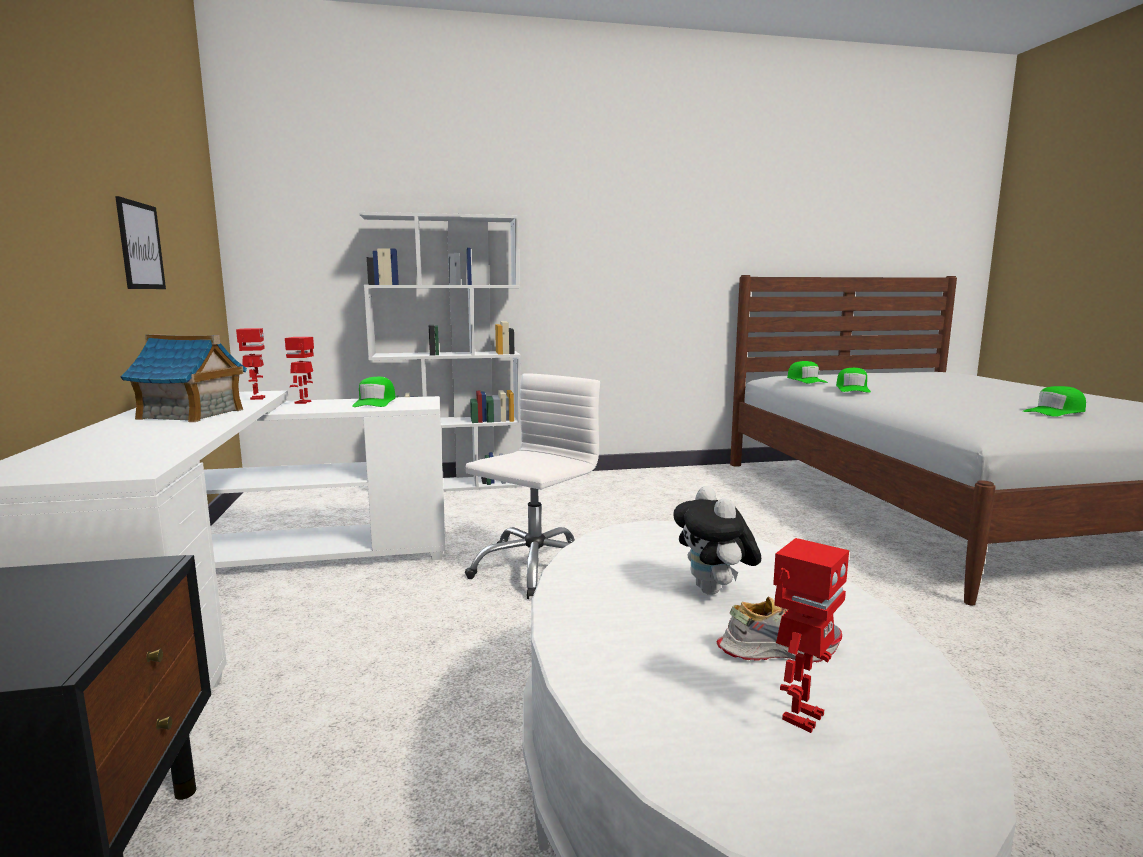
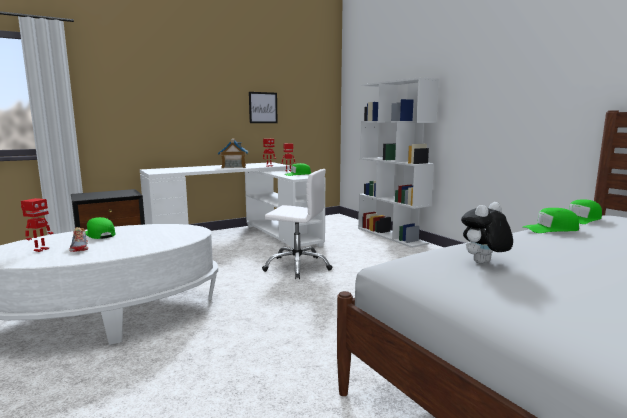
camera: 70 degrees right, 0 degrees up
(714, 591) = (129, 240): plush toy -> plush toy (483, 263)
(800, 716) = (40, 250): toy robot -> toy robot turned 90 degrees counterclockwise
(1055, 412) = (550, 290): green cap -> green cap (99, 234)

